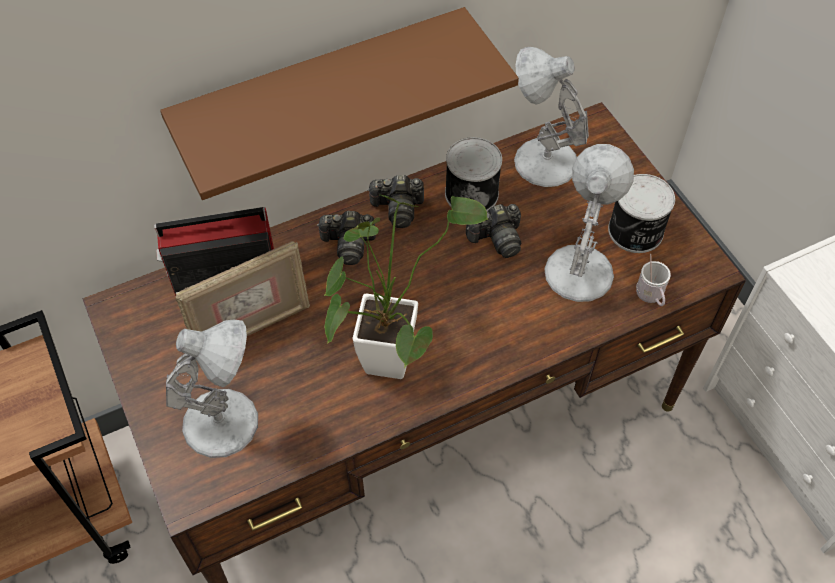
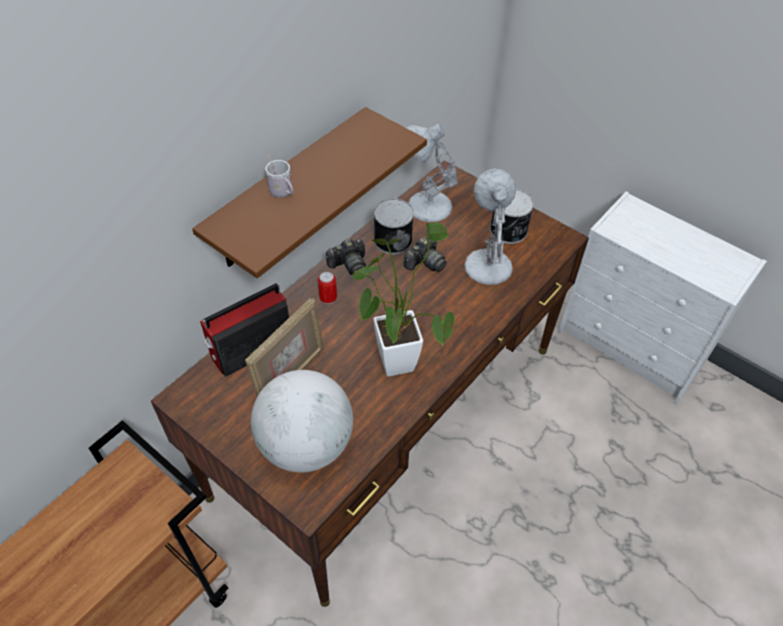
camera: 25 degrees left, 5 degrees down
(225, 422) = (305, 445): white table lamp -> globe
(348, 244) = (328, 298): camera -> can
(650, 297) = (540, 266): white mug -> white mug (283, 193)

